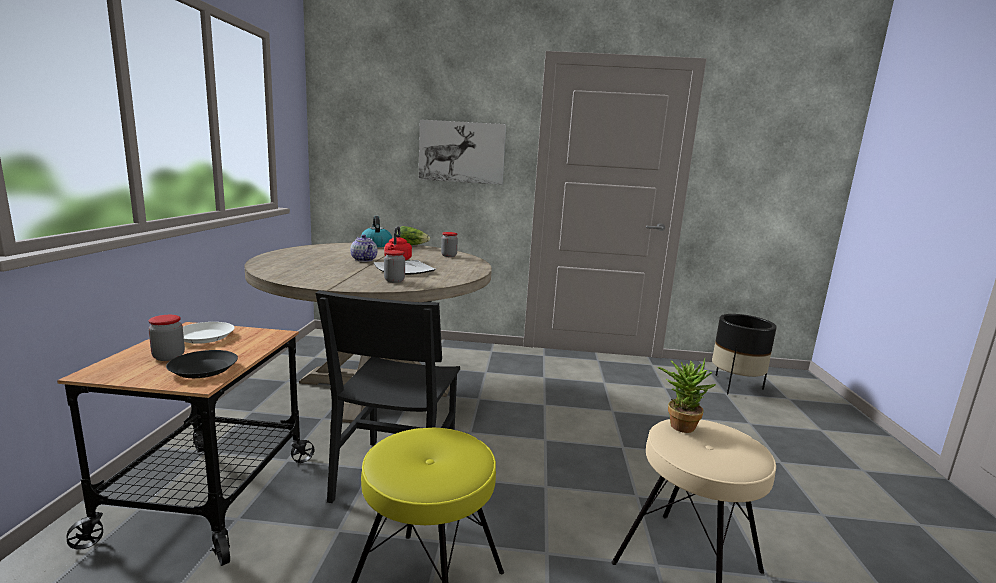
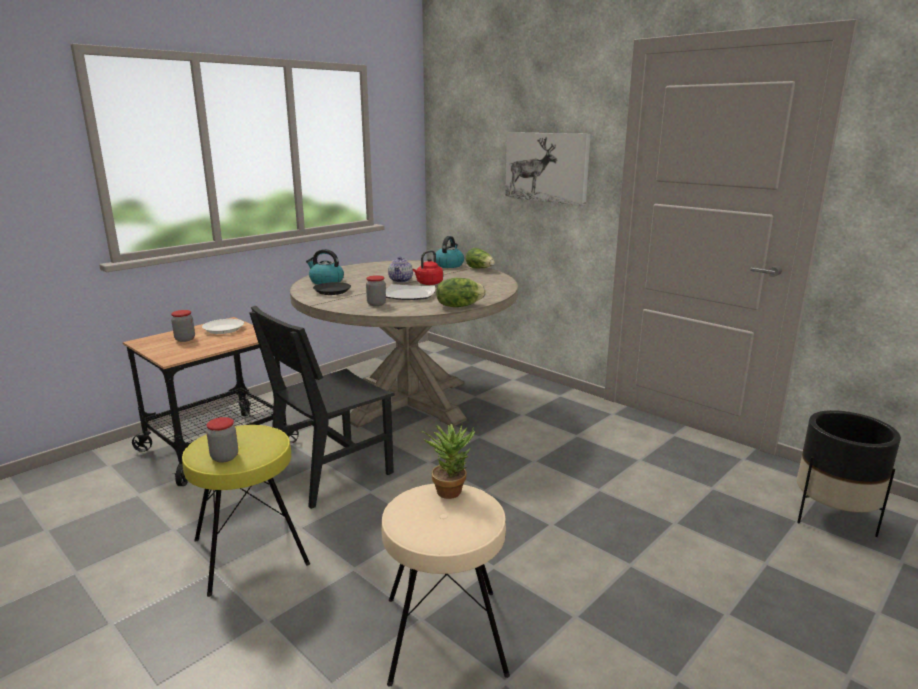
camera: 40 degrees right, 5 degrees up
(203, 369) = (187, 351): black plate -> black plate (332, 291)
(285, 267) = (326, 281): none -> kettle
(449, 256) = (489, 284): jar -> jar (224, 457)
(470, 274) = (459, 306): none -> lettuce

